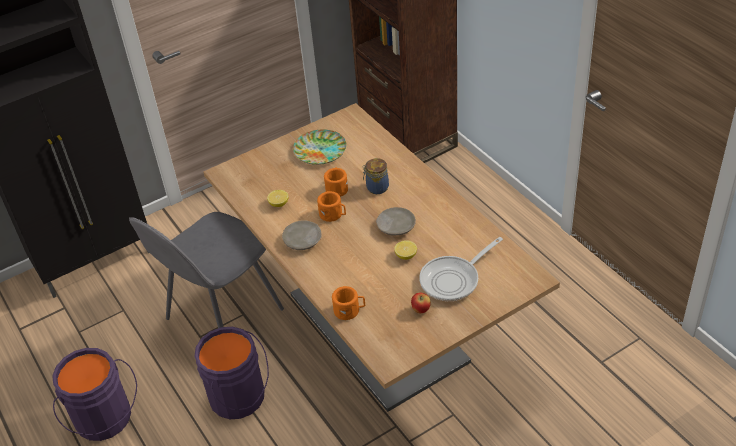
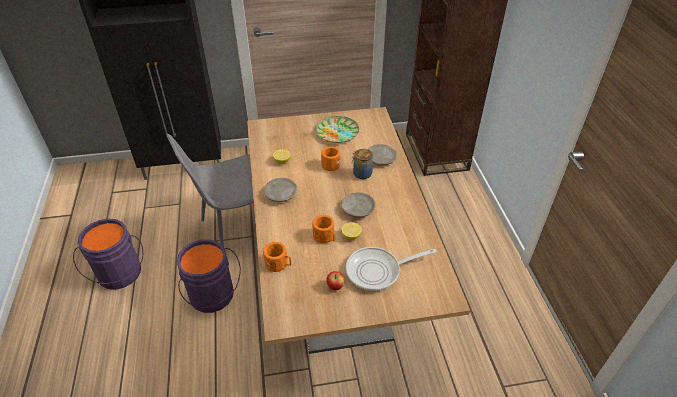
camera: 20 degrees right, 0 degrees up
(333, 215) = (316, 183): orange mug -> orange mug (325, 237)
(387, 165) = (381, 159): none -> beige plate

